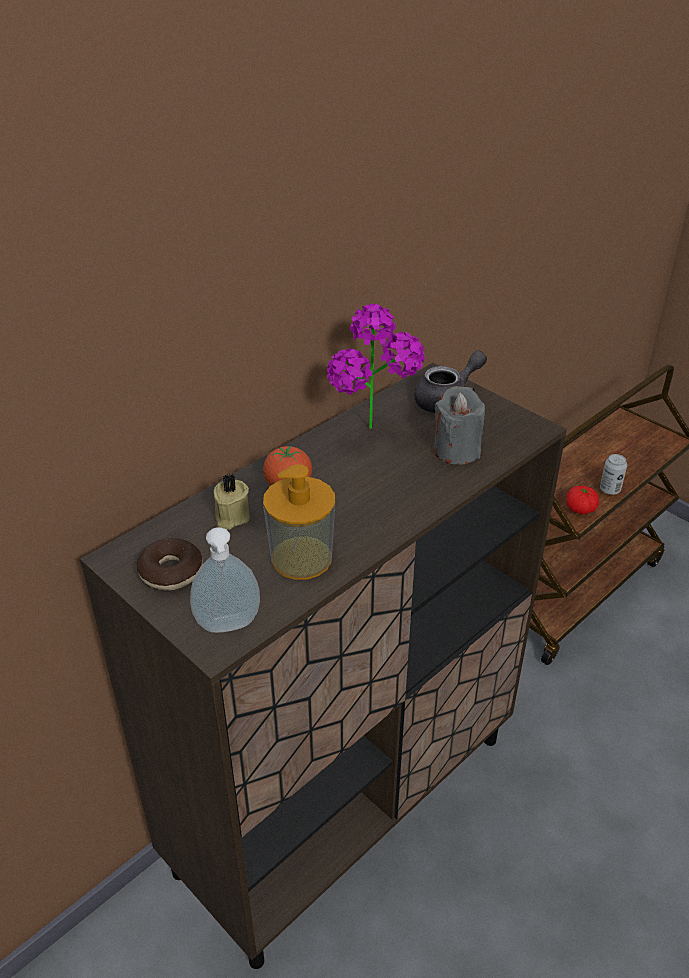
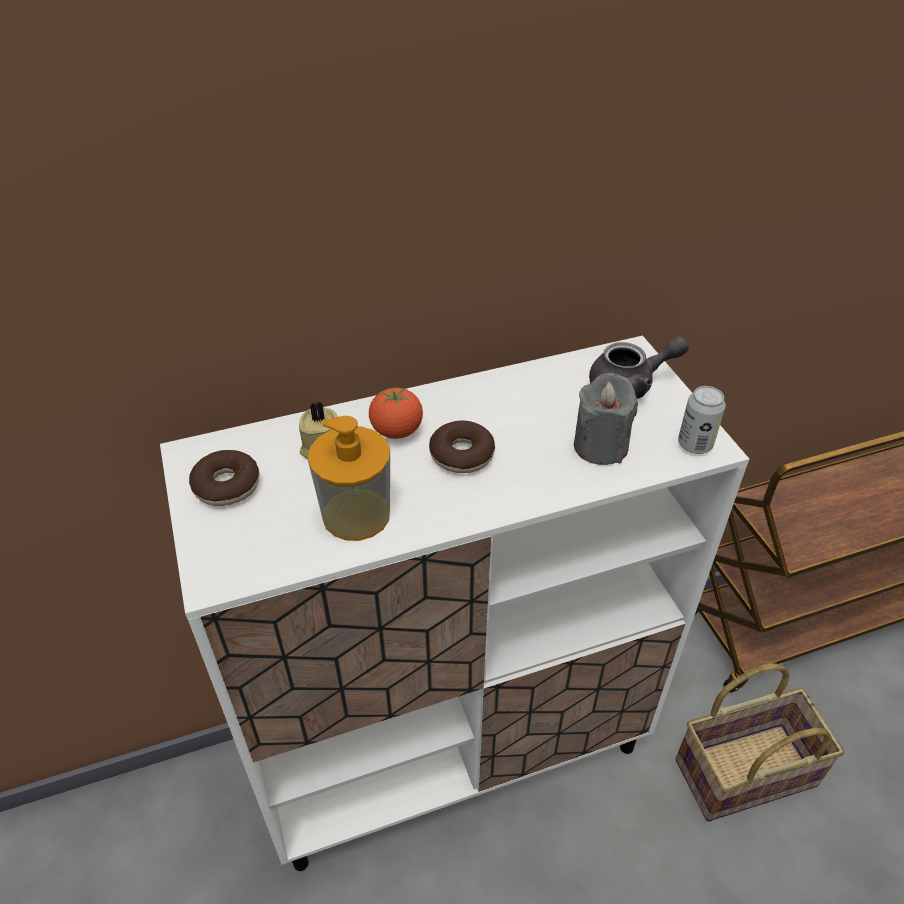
camera: 25 degrees right, 5 degrees up
(229, 627) = (237, 564): soap dispenser -> none
(345, 802) = (453, 748): brown cabinet -> white cabinet
(354, 488) = (461, 455): none -> donut
(375, 437) = (521, 404): potted plant -> none
(580, 509) = (807, 543): tomato -> none
(587, 720) = (745, 770): none -> basket
(610, 489) = (856, 533): can -> can (695, 444)

